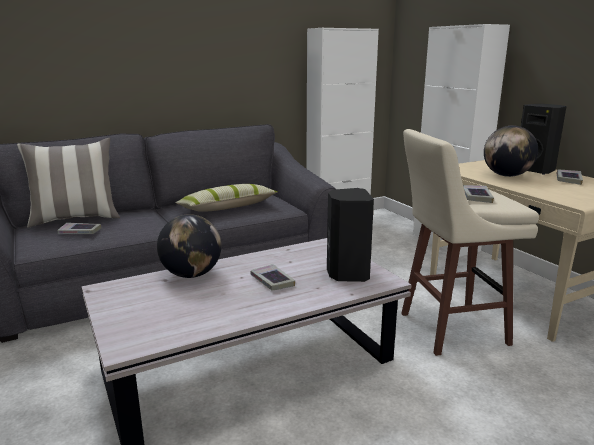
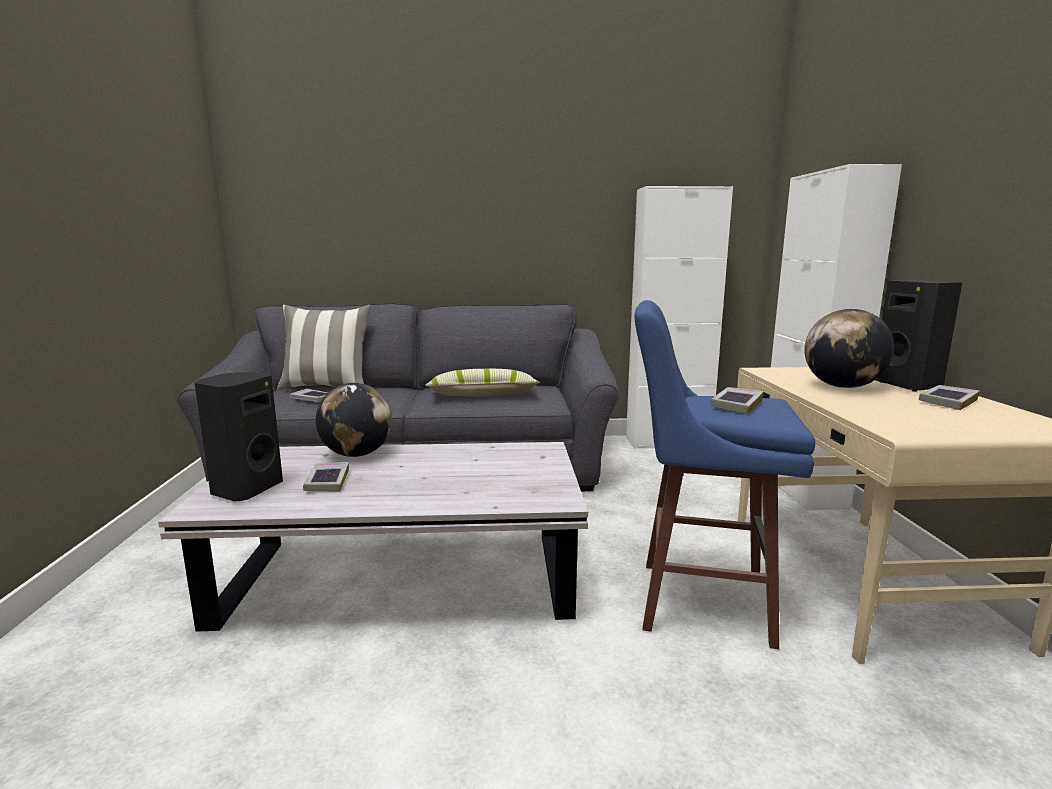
camera: 25 degrees right, 5 degrees down
(272, 281) = (426, 476): book -> book (327, 481)
(346, 274) = (521, 484): black speaker -> black speaker (245, 489)
(449, 329) = (699, 601): beige stool -> blue stool

